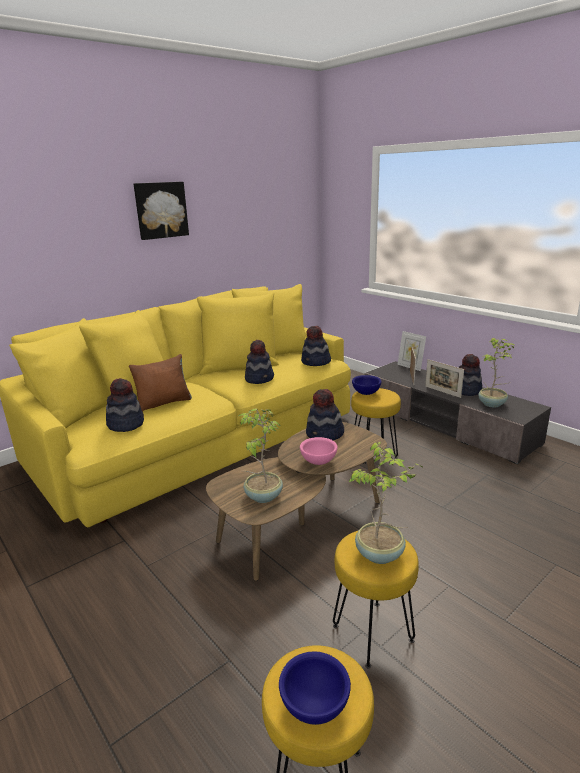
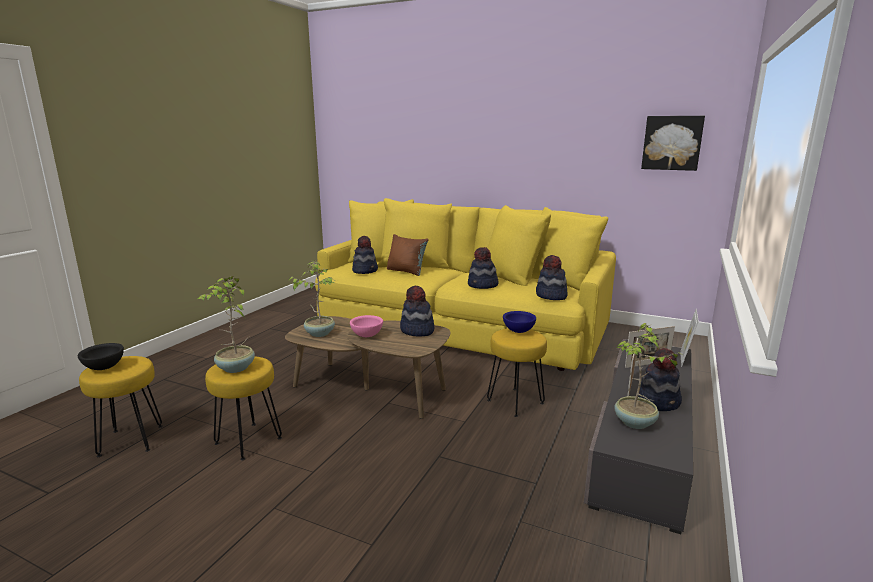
camera: 65 degrees right, 5 degrees down
(161, 210) = (517, 127): picture -> picture (672, 143)
(314, 706) = (103, 367): blue bowl -> black bowl

